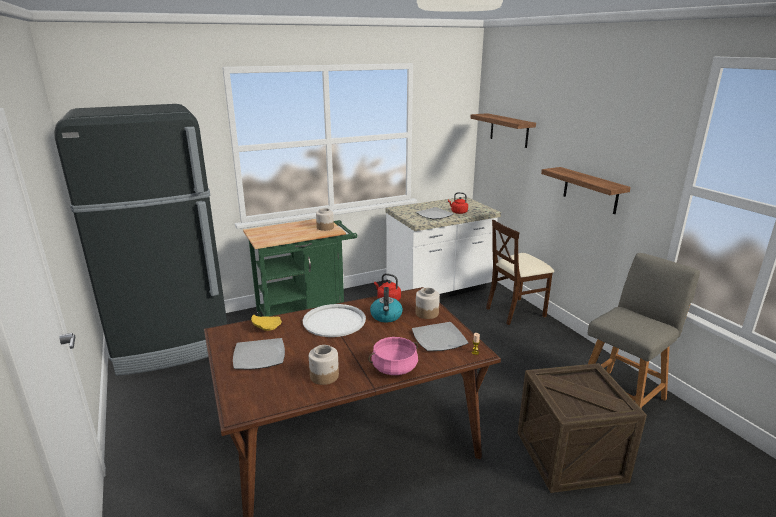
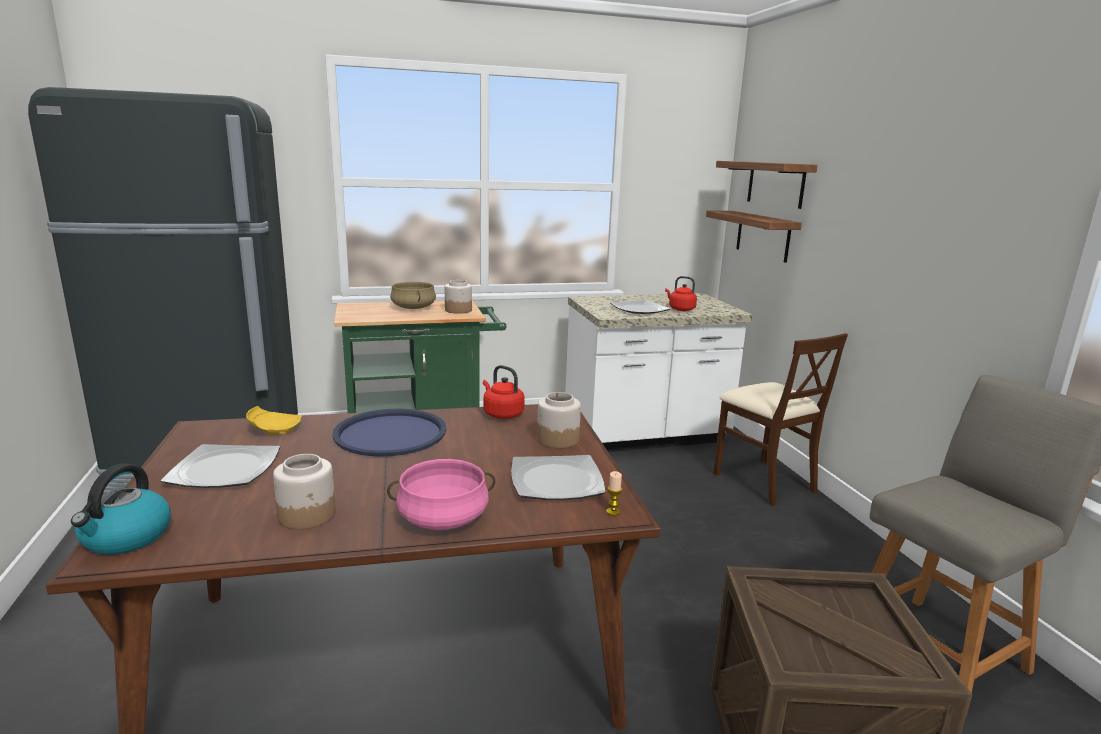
camera: 10 degrees right, 5 degrees down
(295, 228) = (413, 308): none -> beige cooking pot
(334, 321) = (390, 434): white tray -> blue tray
(386, 316) = (484, 436): kettle -> kettle (126, 538)
(515, 311) = (764, 481): beige chair -> beige chair turned 105 degrees counterclockwise
(590, 190) = (903, 270): shelf -> shelf (763, 236)

